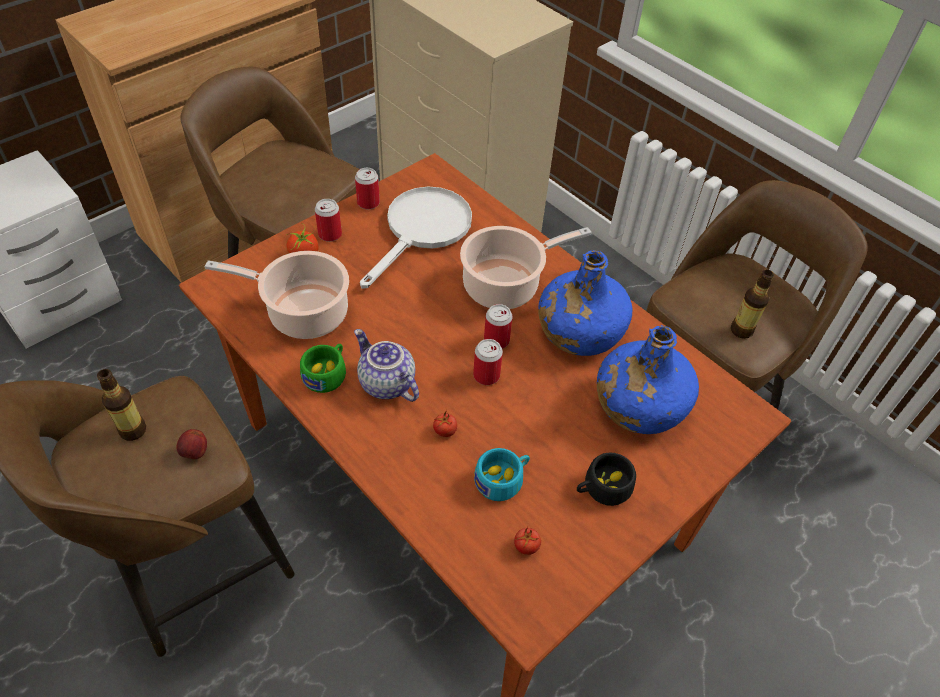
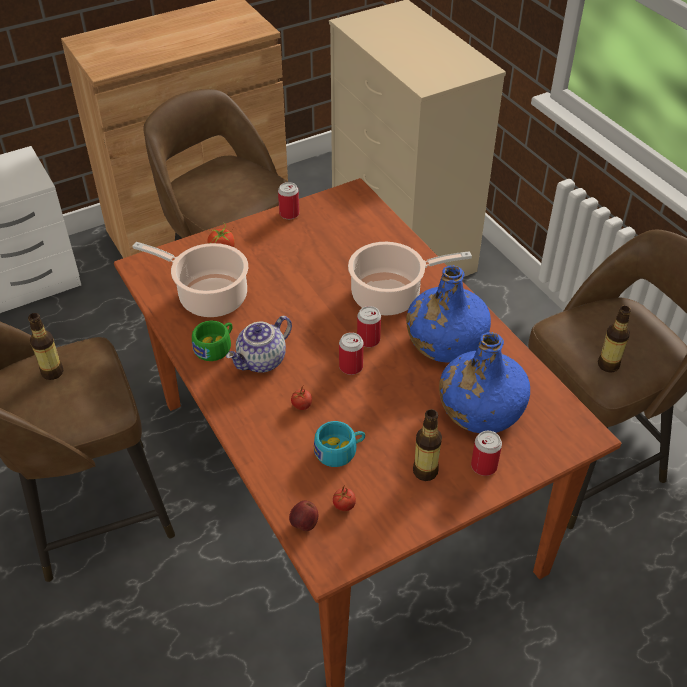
camera: 15 degrees right, 5 degrees down
(195, 453) = (96, 396): apple -> apple (304, 524)
(330, 234) = (249, 236): can -> can (484, 466)
(385, 384) = (262, 361): teapot -> teapot turned 105 degrees counterclockwise
(422, 230) = (330, 242): white frying pan -> none
(602, 488) = (425, 471): black cup -> bottle

